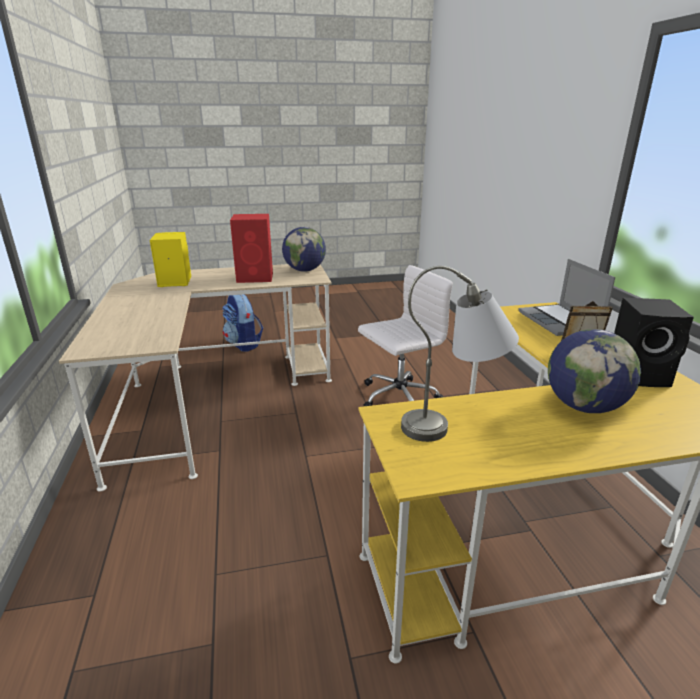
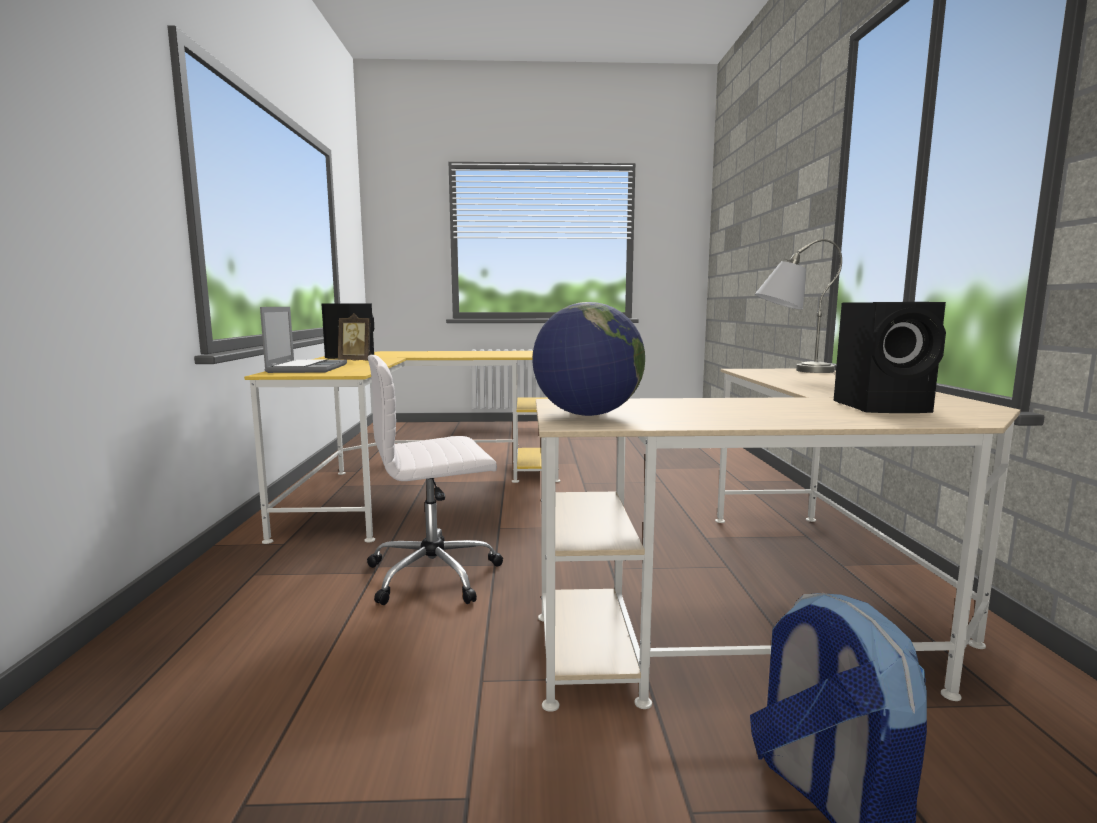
camera: 170 degrees left, 15 degrees down
(173, 282) = (884, 407): yellow speaker -> black speaker
(256, 277) = (701, 407): red speaker -> none
(455, 425) = (510, 354): grey table lamp -> grey table lamp (790, 371)
(584, 407) = (423, 354): globe -> none

